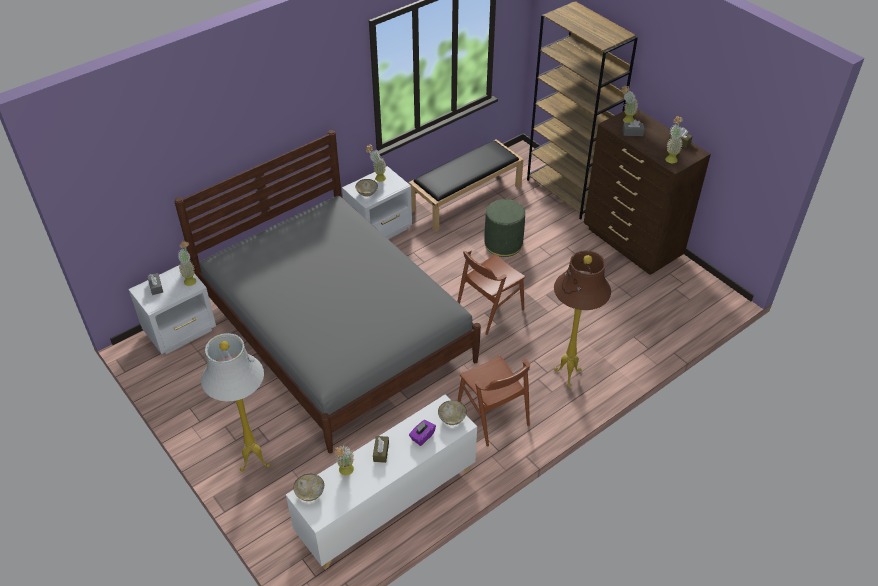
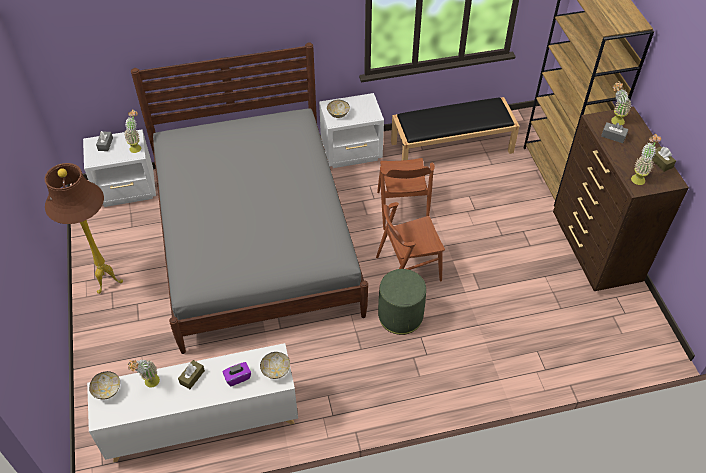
camera: 25 degrees right, 5 degrees up
(254, 461) = (115, 334): white floor lamp -> none
(377, 178) = (357, 102): potted plant -> none
(493, 415) = (348, 377): brown chair -> brown chair (402, 209)
(503, 244) = (461, 206): green ottoman -> green ottoman (400, 316)
(568, 376) = (445, 367): brown floor lamp -> brown floor lamp (108, 284)

